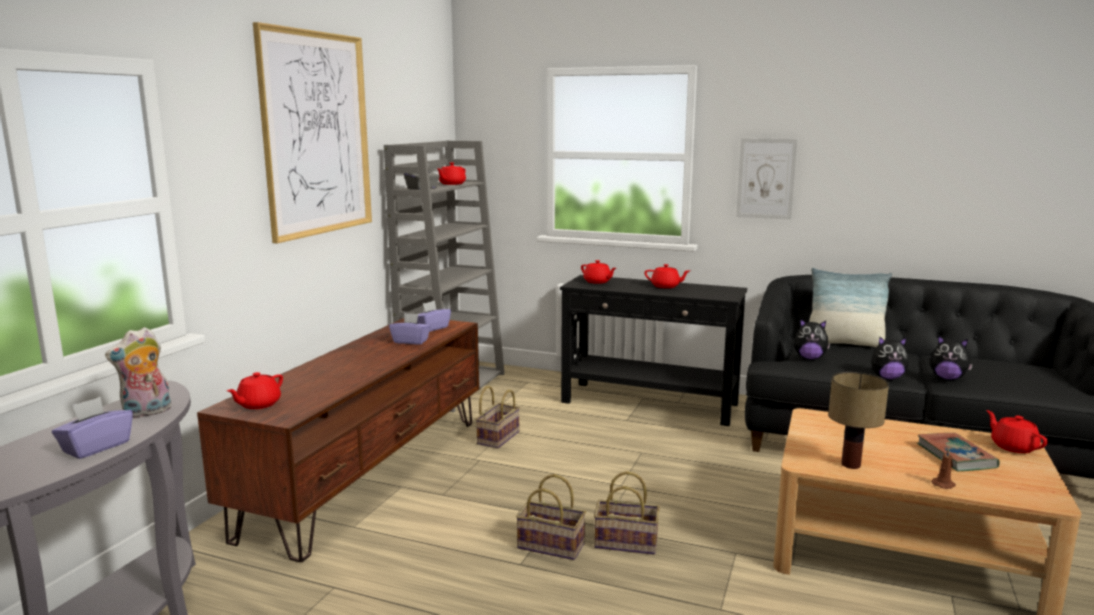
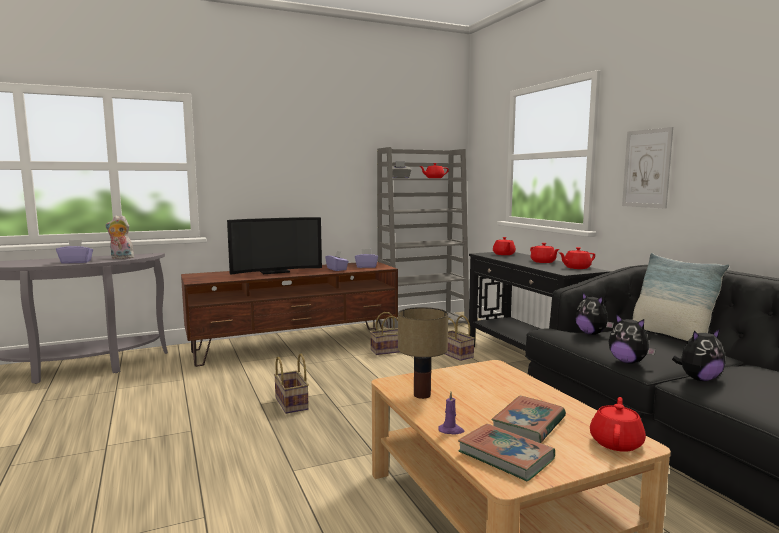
camera: 45 degrees right, 5 degrees down
(258, 404) = (203, 276): red teapot -> red teapot (576, 268)
(317, 134) = (314, 138): picture -> none
(342, 367) = (274, 272): none -> television
(627, 542) = (329, 419): basket -> basket (457, 354)
(944, 484) = (451, 430): brown candle -> purple candle
(947, 378) = (698, 379): plush toy -> plush toy turned 90 degrees counterclockwise
(1009, 486) = (505, 456): none -> book

